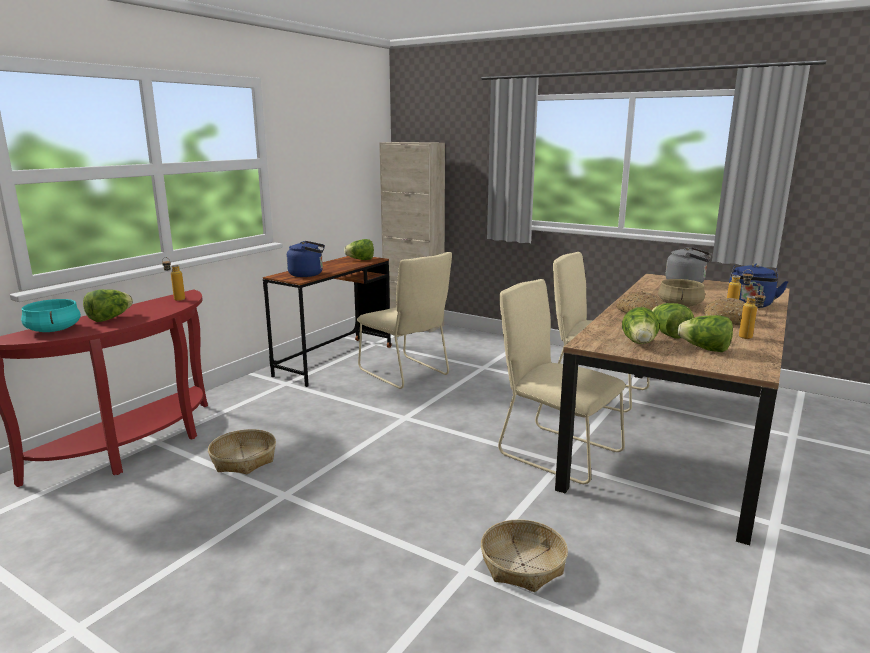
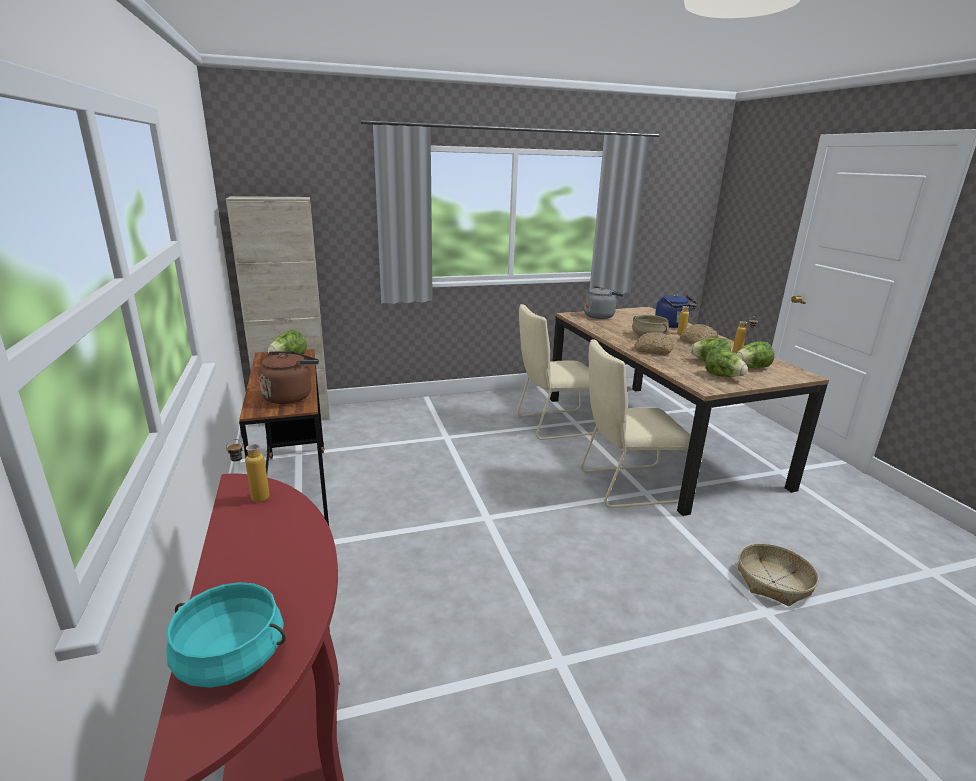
camera: 50 degrees left, 5 degrees up
(109, 318) = (259, 581): lettuce -> none
(243, 460) = (448, 660): basket -> none
(308, 274) = (290, 396): blue kettle -> brown kettle
(406, 373) = (397, 473): beige chair -> none

